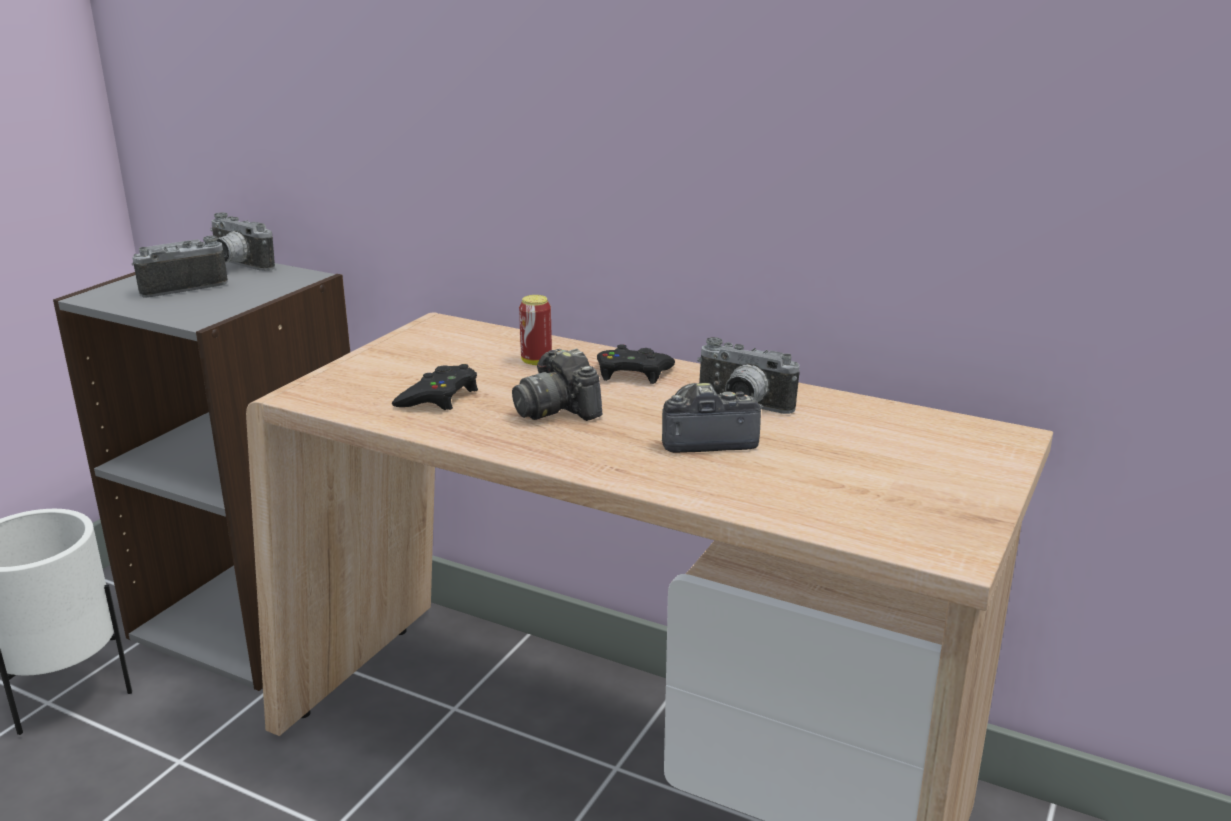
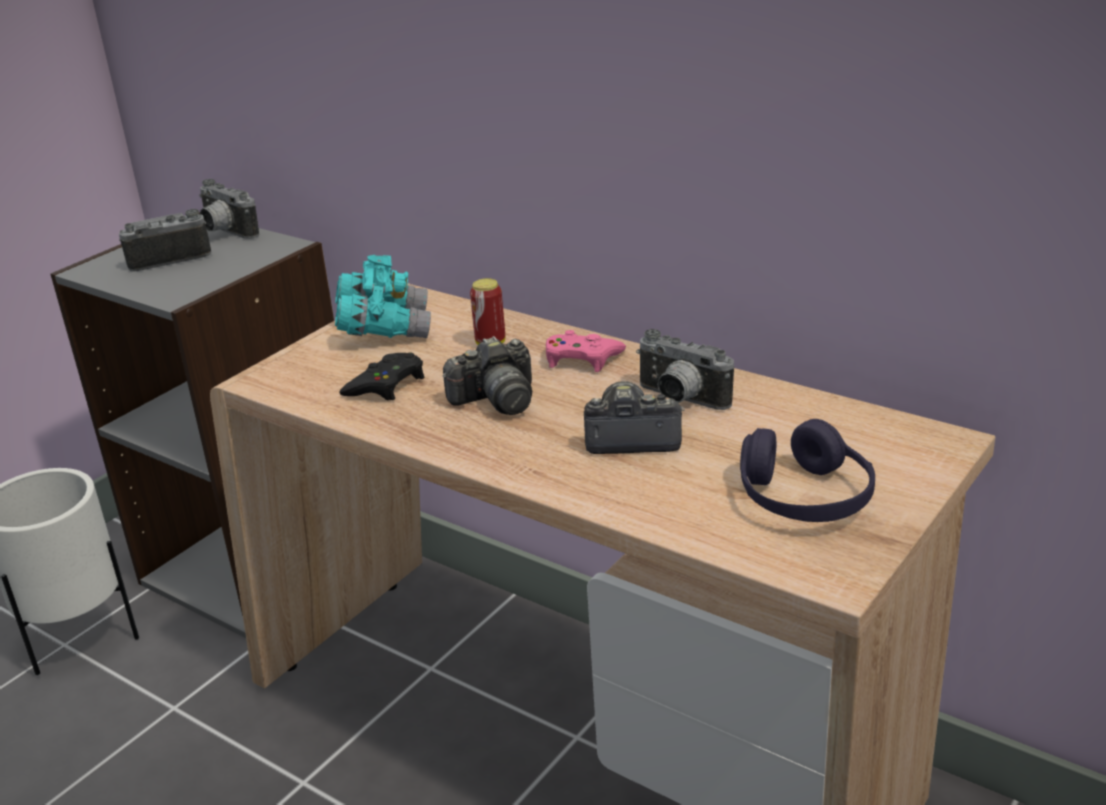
camera: 10 degrees right, 5 degrees up
(423, 350) = (384, 329): none -> turquoise binoculars
(558, 409) = (496, 400): camera -> camera turned 90 degrees counterclockwise
(633, 373) = (582, 359): black game controller -> pink game controller
(895, 485) = (804, 497): none -> purple headphones

